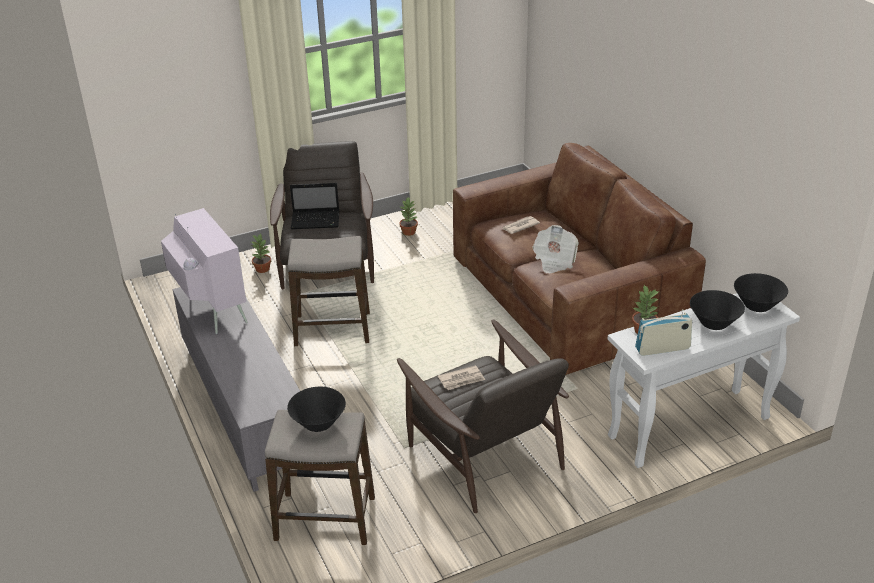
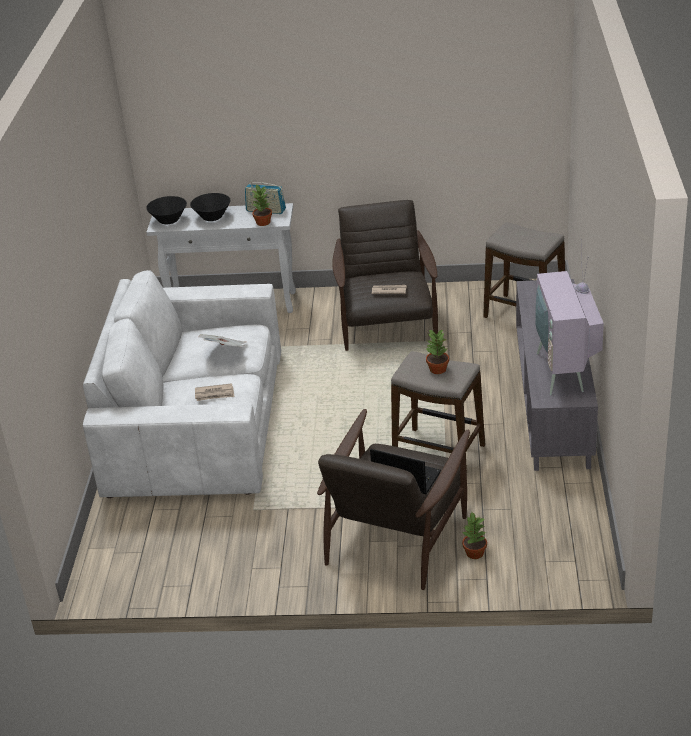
camera: 150 degrees left, 0 degrees up
(318, 423) = (520, 241): black bowl -> none
(409, 232) = (273, 555): potted plant -> potted plant (437, 369)
(568, 296) = (196, 423): brown sofa -> white sofa

